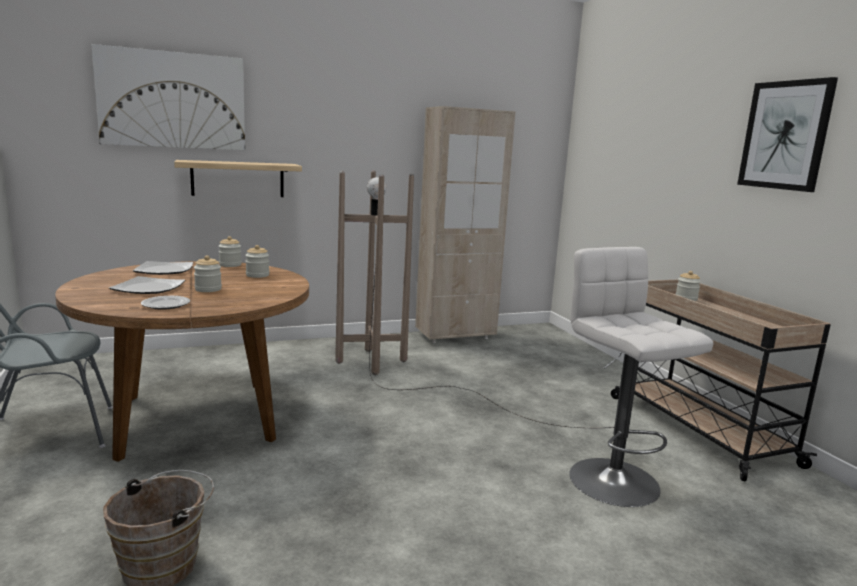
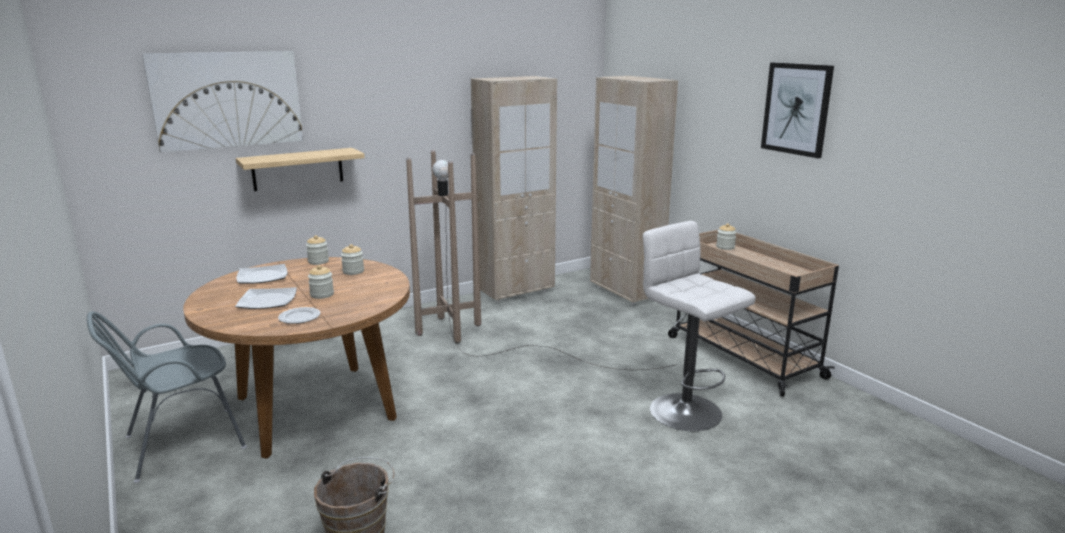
camera: 10 degrees left, 5 degrees up
(572, 349) = (625, 293): none -> beige cabinet

